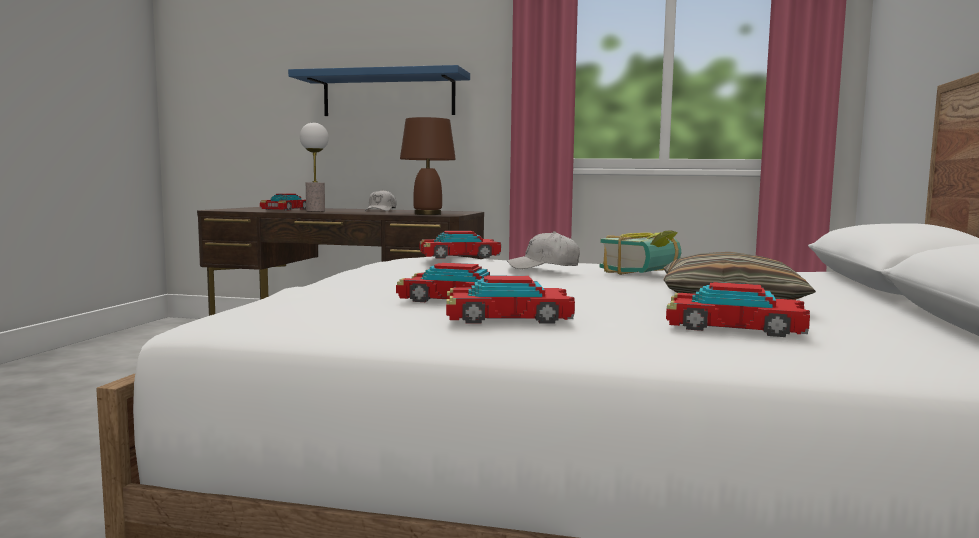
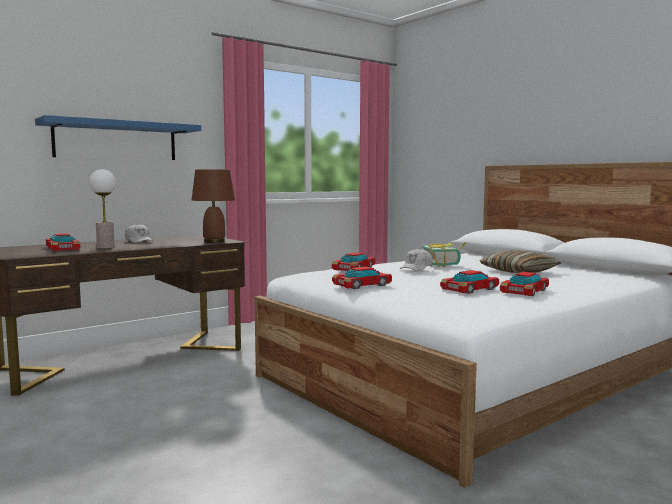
camera: 50 degrees left, 0 degrees up
(734, 327) = (571, 280): toy car -> toy car (362, 285)

